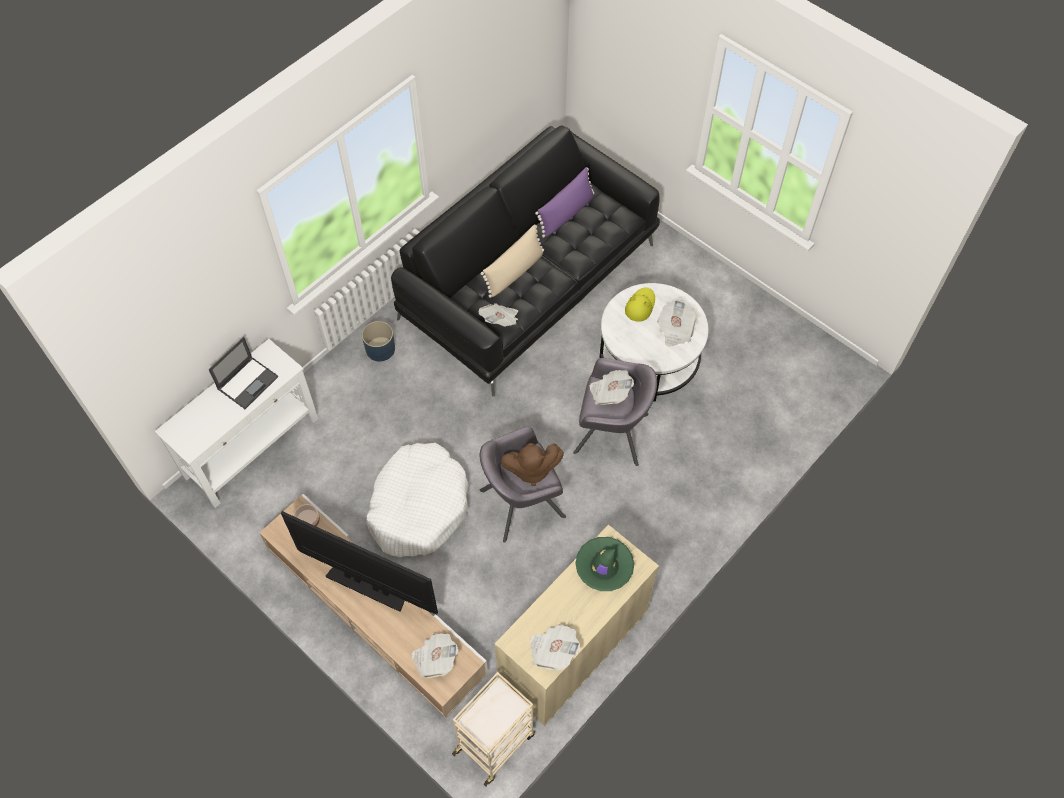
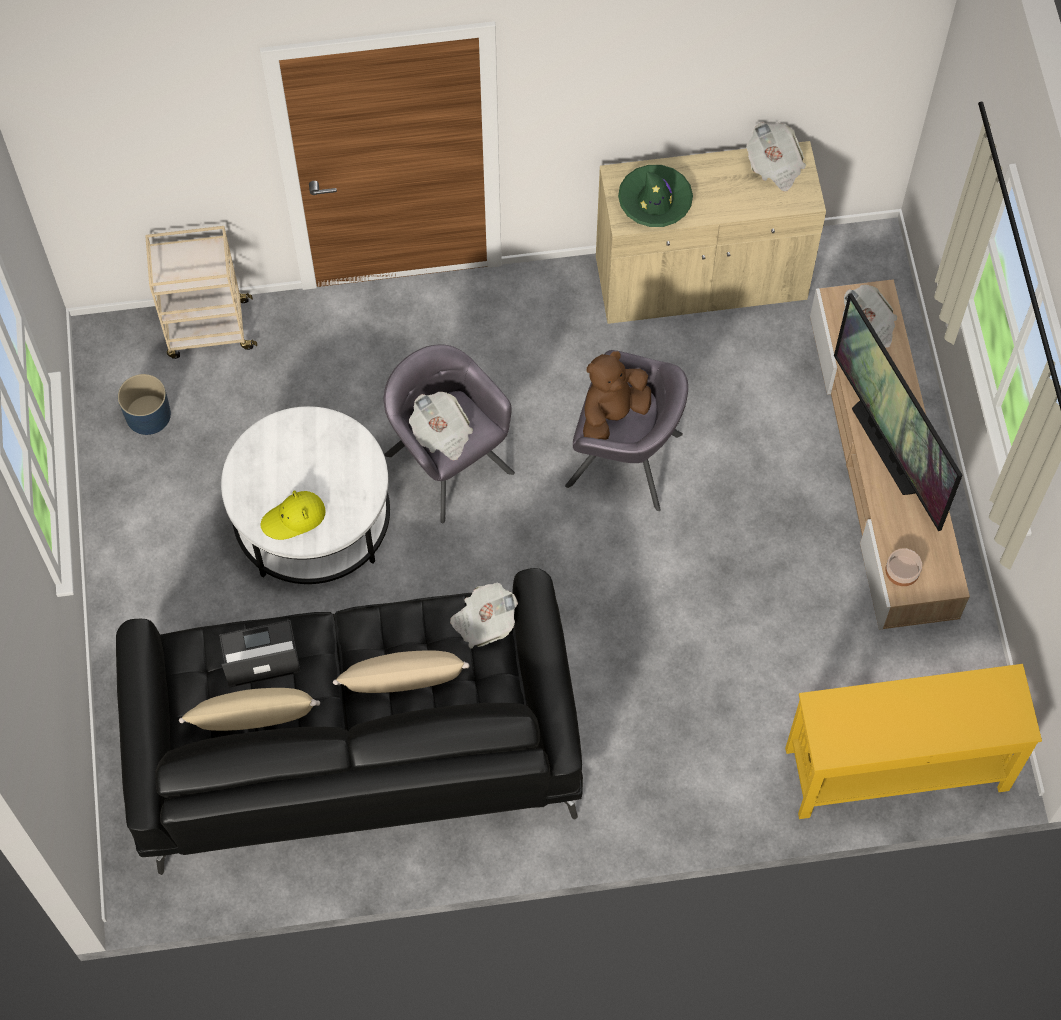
camera: 140 degrees left, 5 degrees up
(248, 382) = (882, 723): laptop -> laptop (259, 654)
(253, 447) = (895, 768): white console table -> yellow console table
(380, 349) = (632, 790): blue planter -> blue planter (148, 415)
(418, 506) = (745, 543): white dog bed -> none
(495, 742) = (851, 255): beige cart -> beige cart (207, 329)
(531, 470) = (612, 413): brown plush toy -> brown plush toy turned 75 degrees counterclockwise
(566, 213) = (253, 717): purple pillow -> beige pillow
(675, 330) = (286, 456): newspaper -> none

